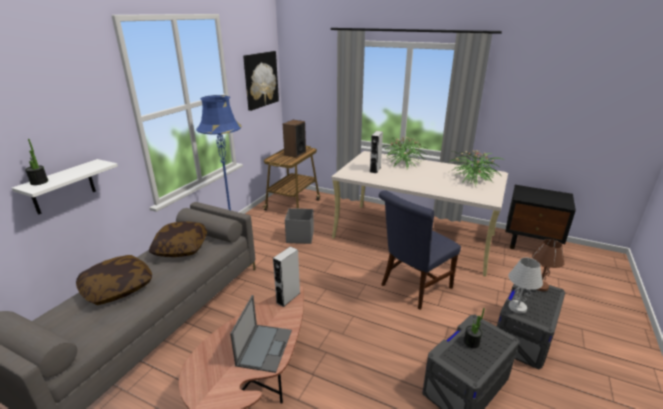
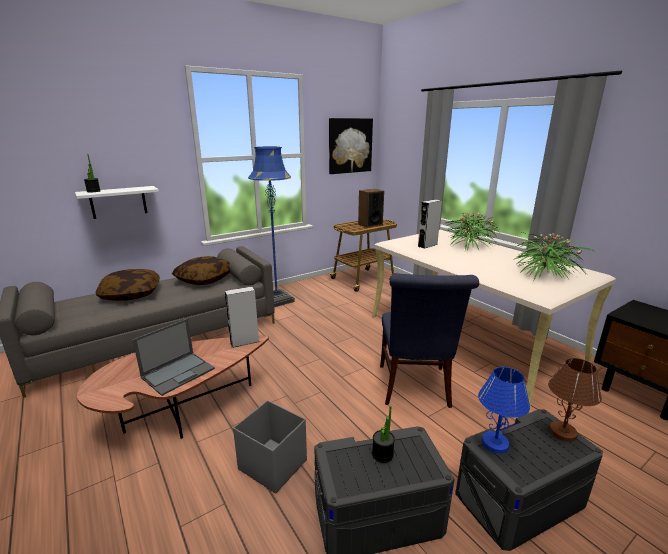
camera: 30 degrees right, 5 degrees down
(299, 237) = (341, 307): grey storage box -> grey storage box (272, 464)
(413, 288) = (415, 388): blue chair -> blue chair turned 75 degrees counterclockwise
(517, 307) = (494, 443): white table lamp -> blue table lamp

